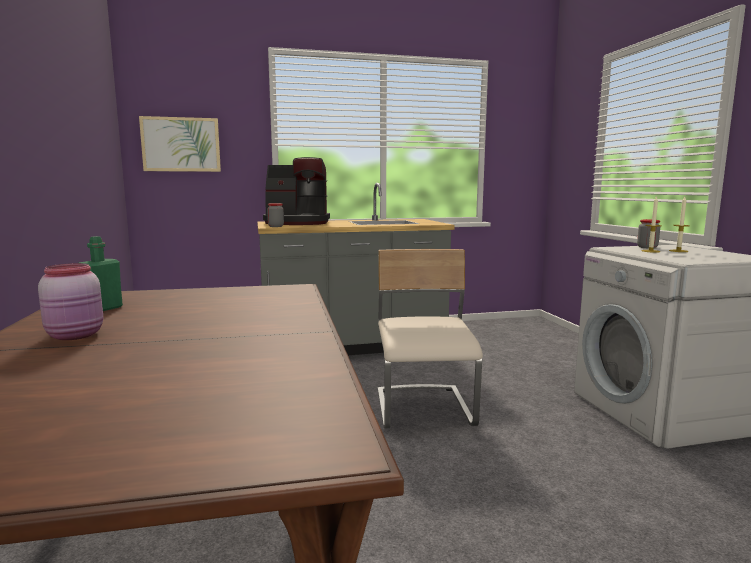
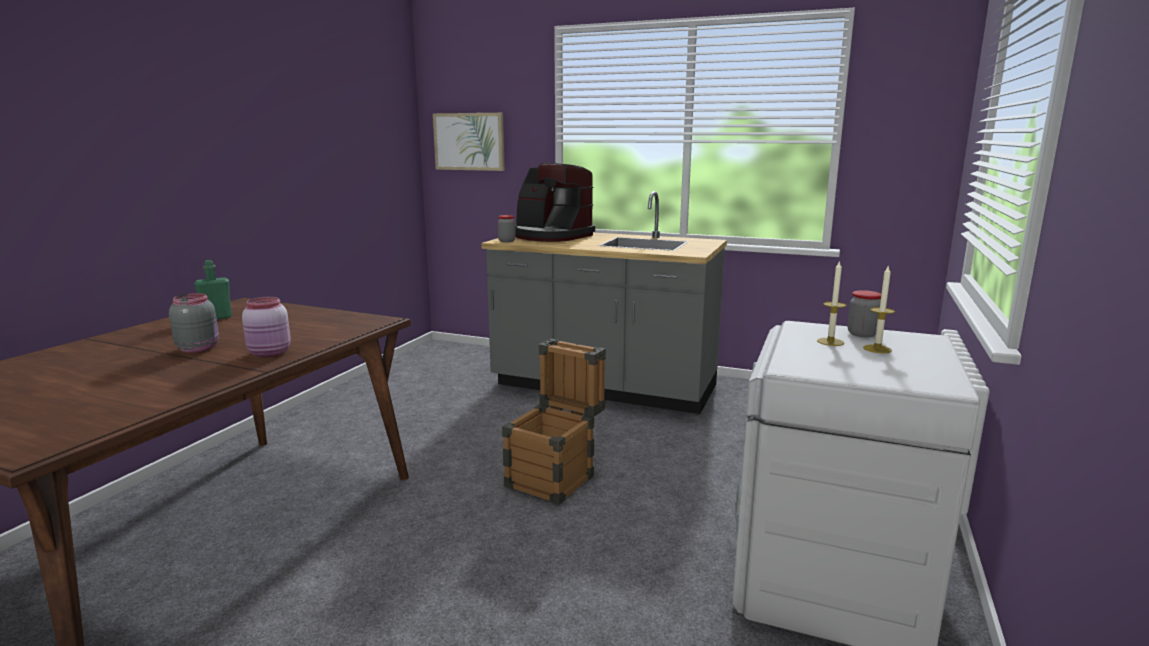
camera: 35 degrees right, 5 degrees up
(77, 335) = (149, 338): pink jar -> pink jar (270, 353)
(183, 330) = (199, 348): none -> grey jar
(424, 410) = (556, 477): beige chair -> crate

